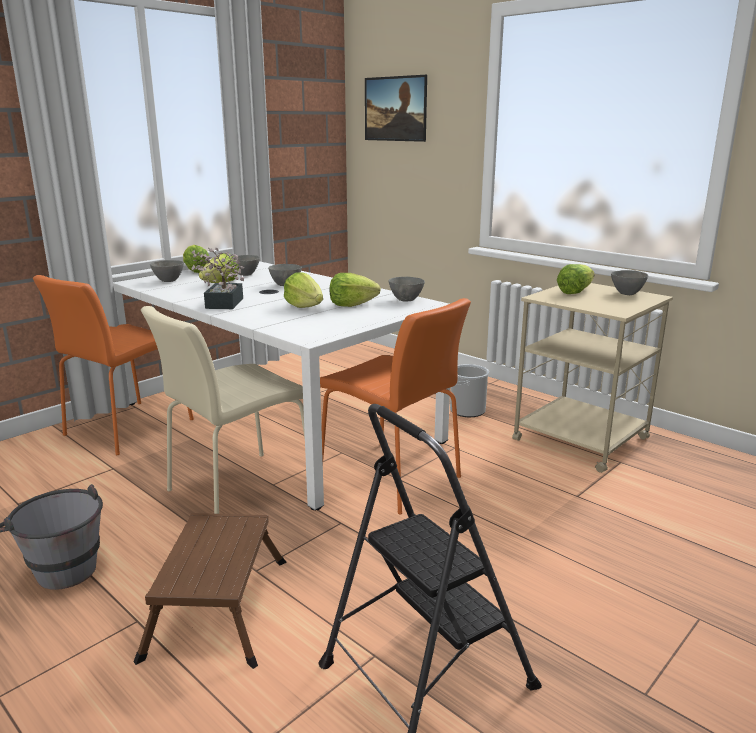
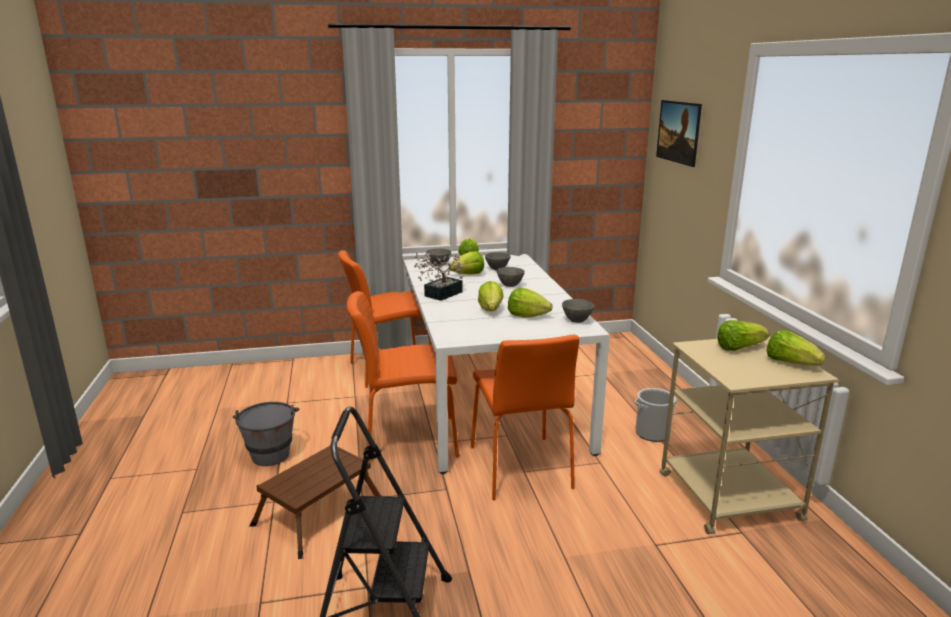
camera: 35 degrees right, 0 degrees up
(237, 491) = (407, 439): beige chair -> orange chair
(626, 293) = (790, 363): grey bowl -> lettuce

